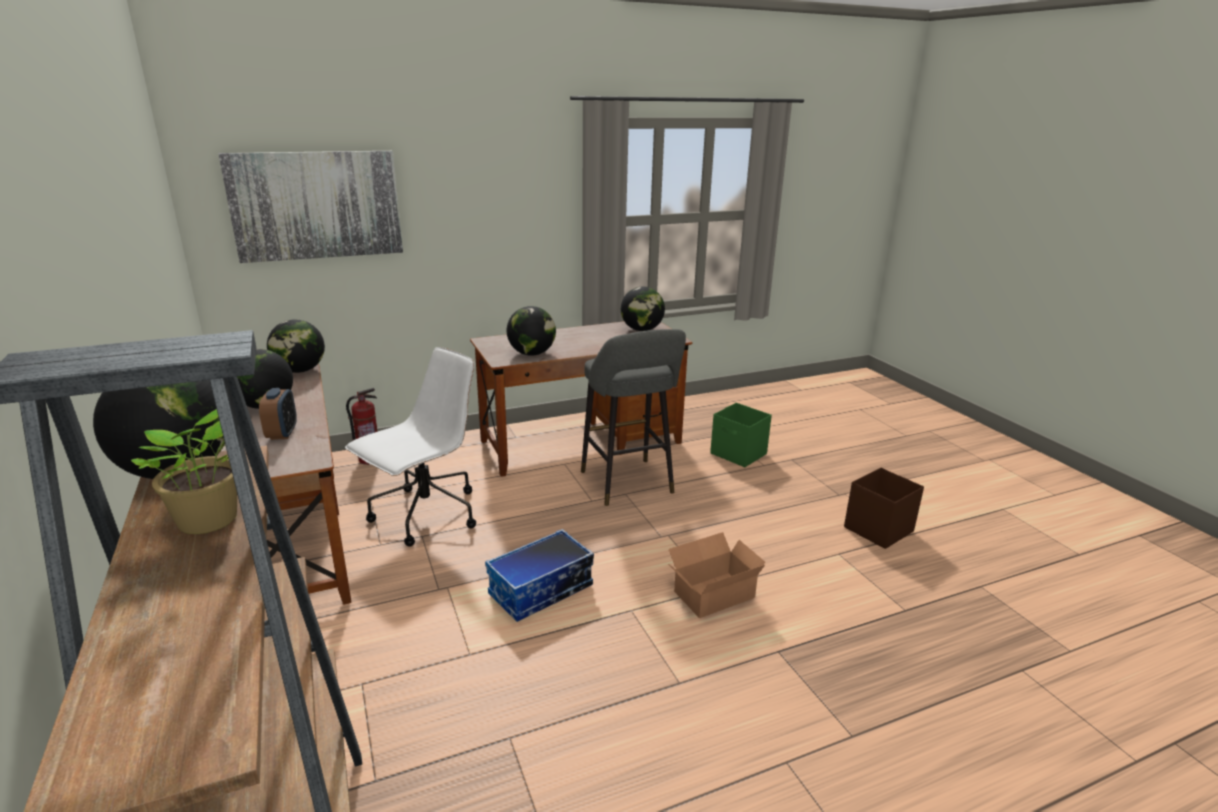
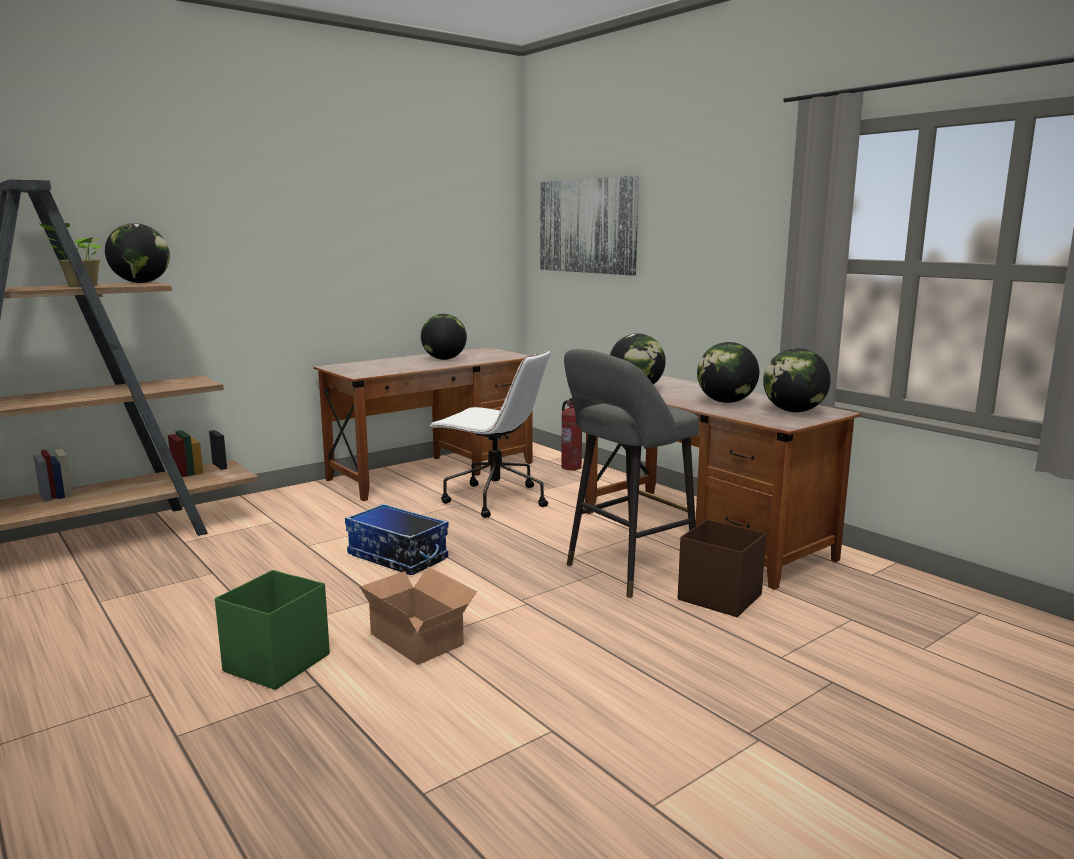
camera: 75 degrees right, 10 degrees down
(282, 433) = (400, 366): alarm clock -> none
(300, 370) = (516, 355): globe -> globe (726, 402)
(738, 454) = (793, 634): green storage box -> green storage box (275, 663)
(877, 529) = (654, 774): brown storage box -> brown storage box (718, 597)

